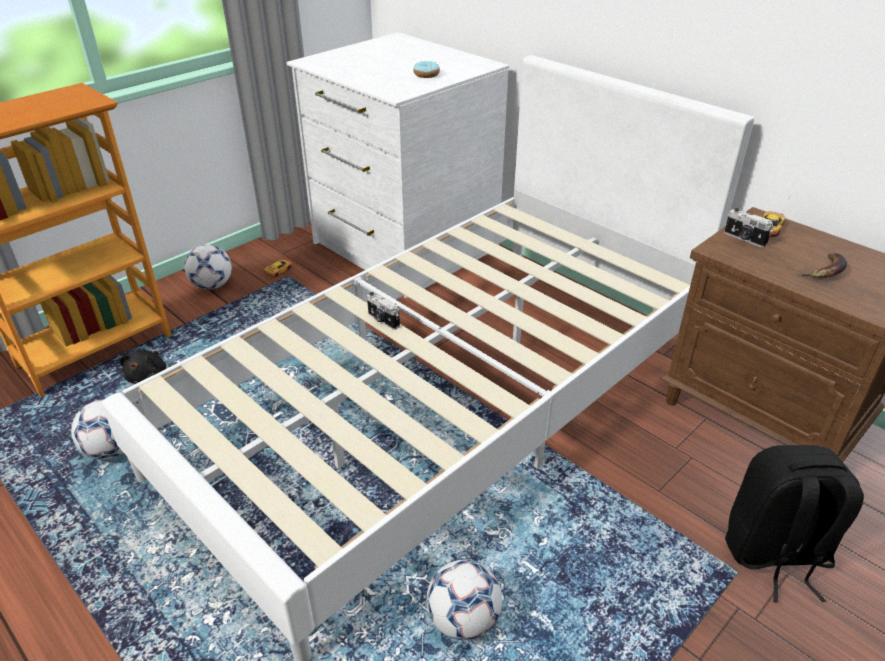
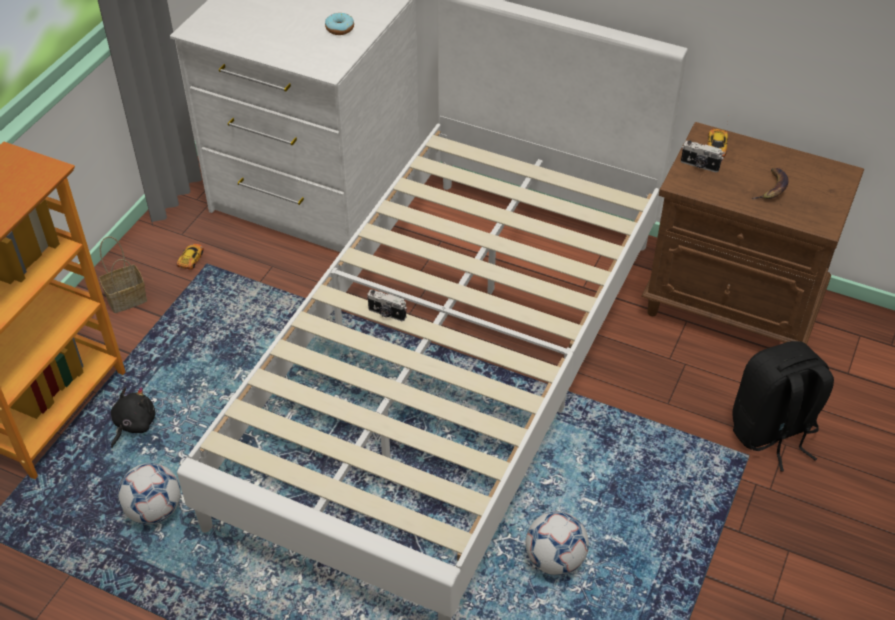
camera: 20 degrees left, 10 degrees up
(148, 376) = (133, 424): black plush toy -> black plush toy turned 135 degrees counterclockwise
(212, 285) = (127, 297): football -> basket

